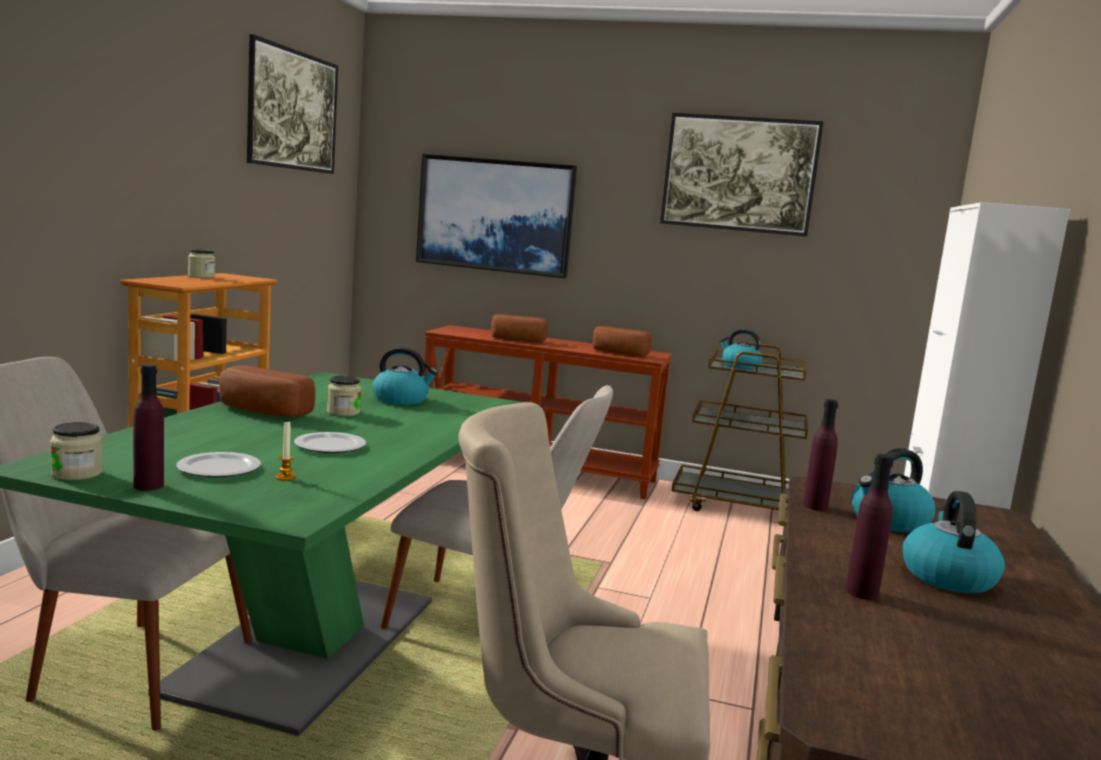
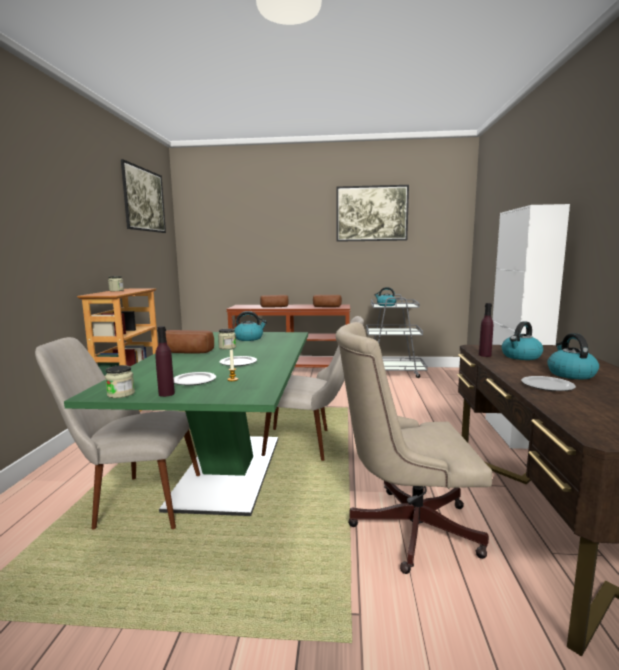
camera: 10 degrees left, 0 degrees up
(495, 215) = (252, 246): picture -> none
(739, 506) = (392, 372): brown cart -> grey cart
(861, 592) = (546, 386): purple bottle -> plate

